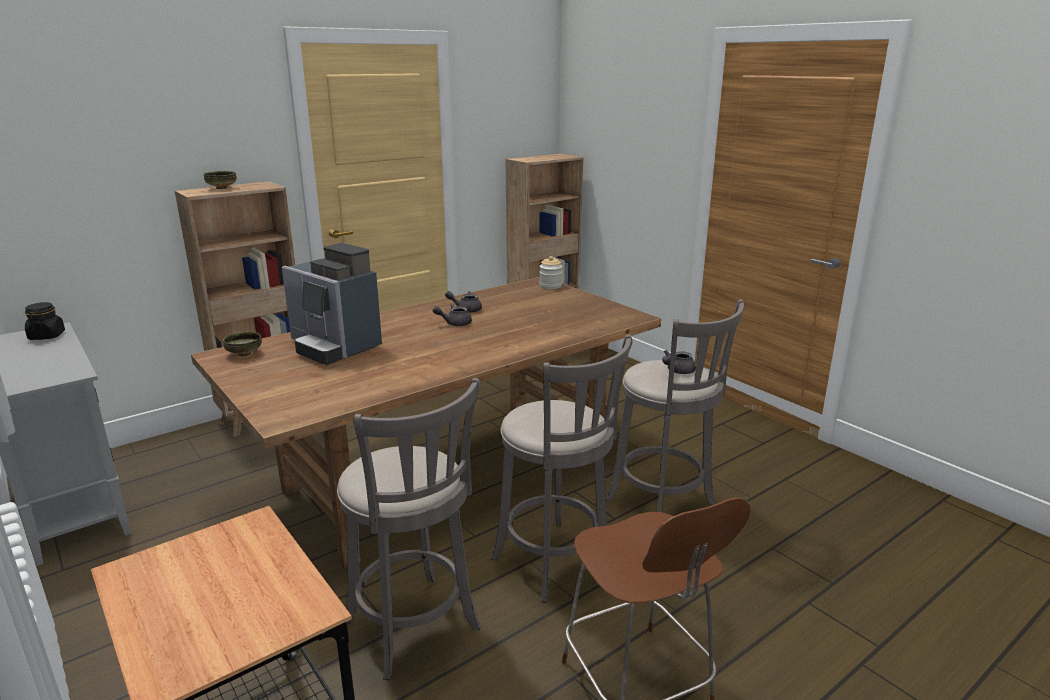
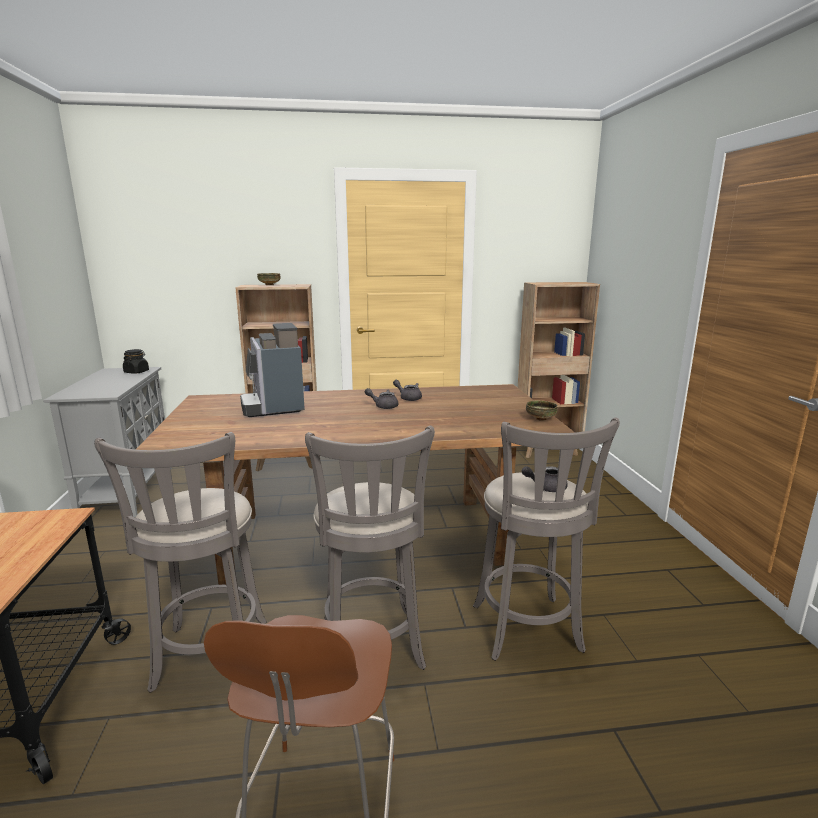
camera: 30 degrees right, 5 degrees down
(244, 354) = (214, 401): bowl -> bowl (540, 419)
(550, 286) = (507, 392): jar -> none

